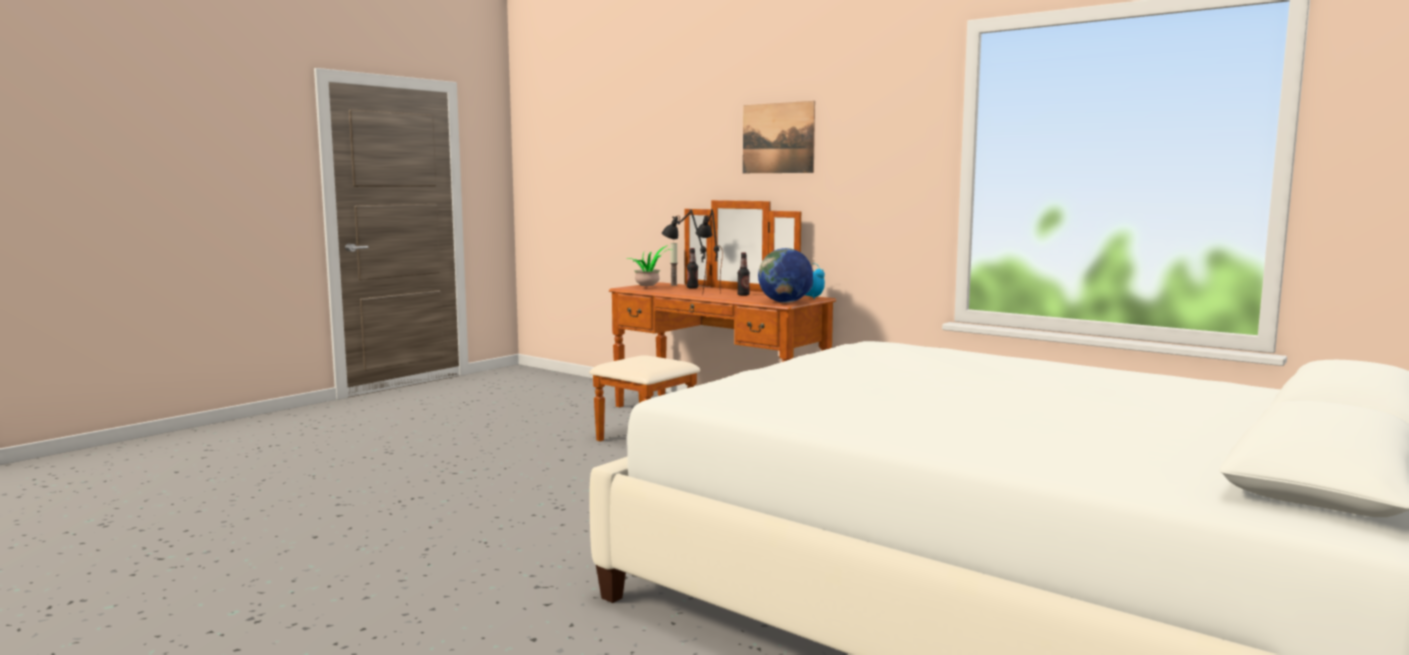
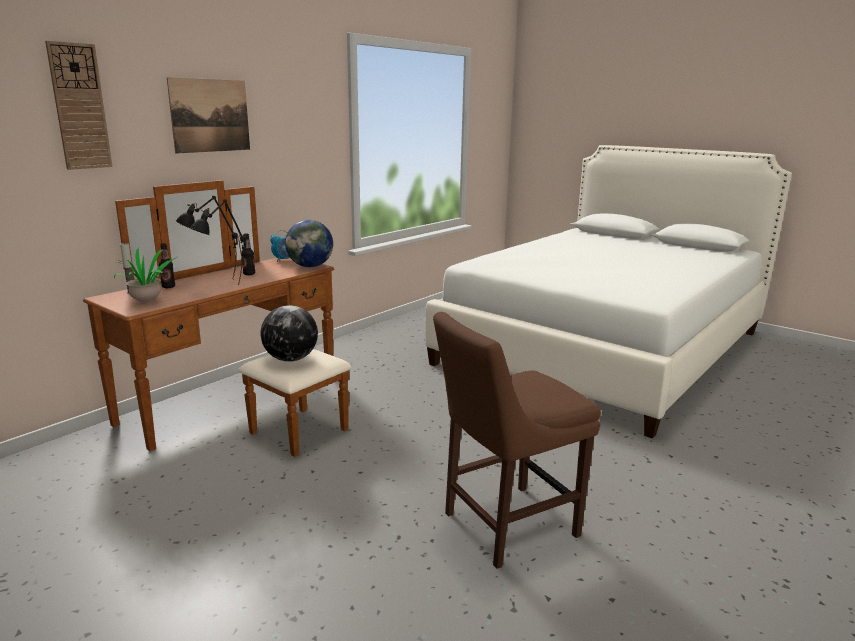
camera: 90 degrees left, 10 degrees up
(446, 505) = (504, 525): none -> brown chair
(642, 360) = (291, 359): none -> globe
(683, 134) = (79, 107): none -> wall clock

